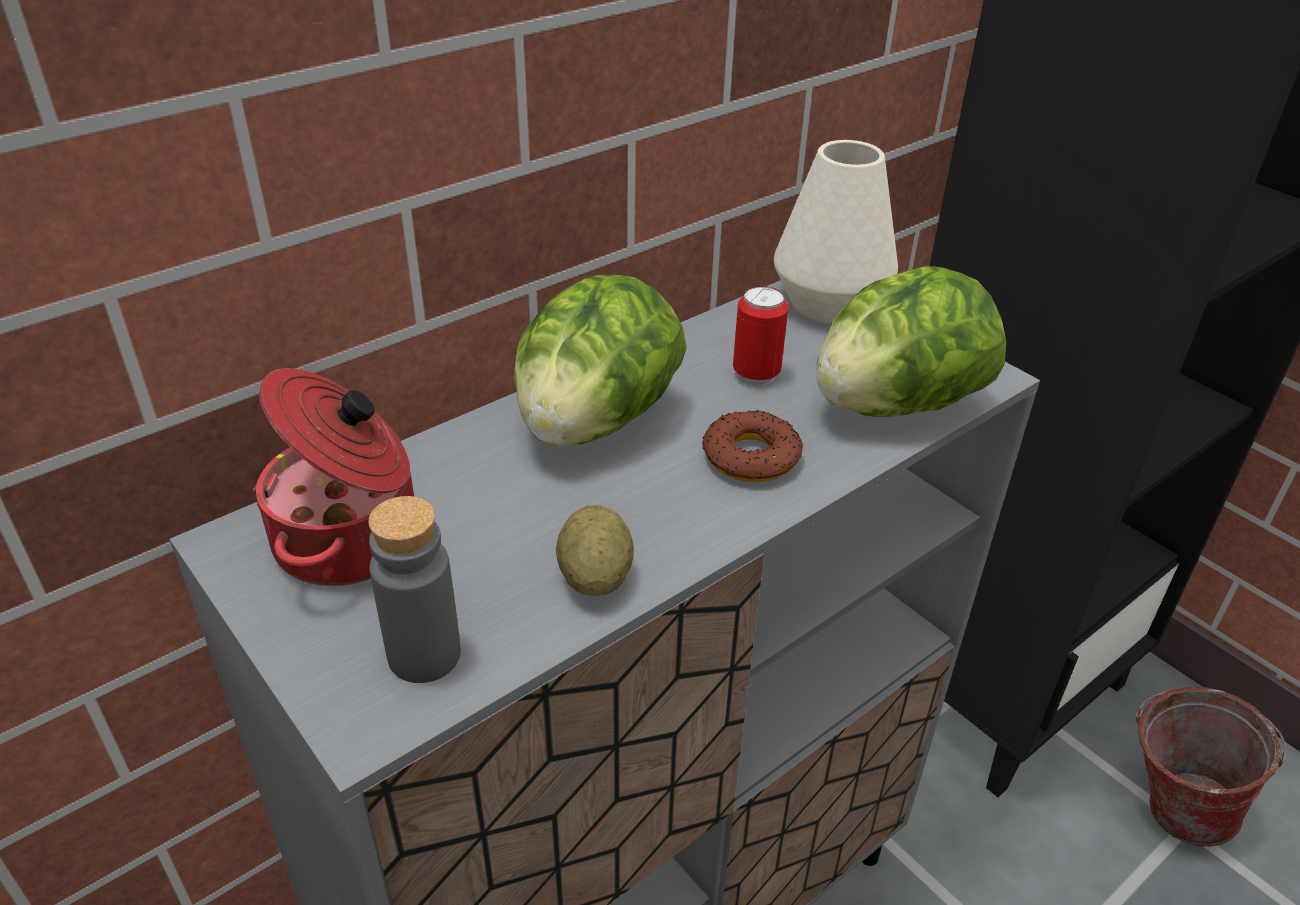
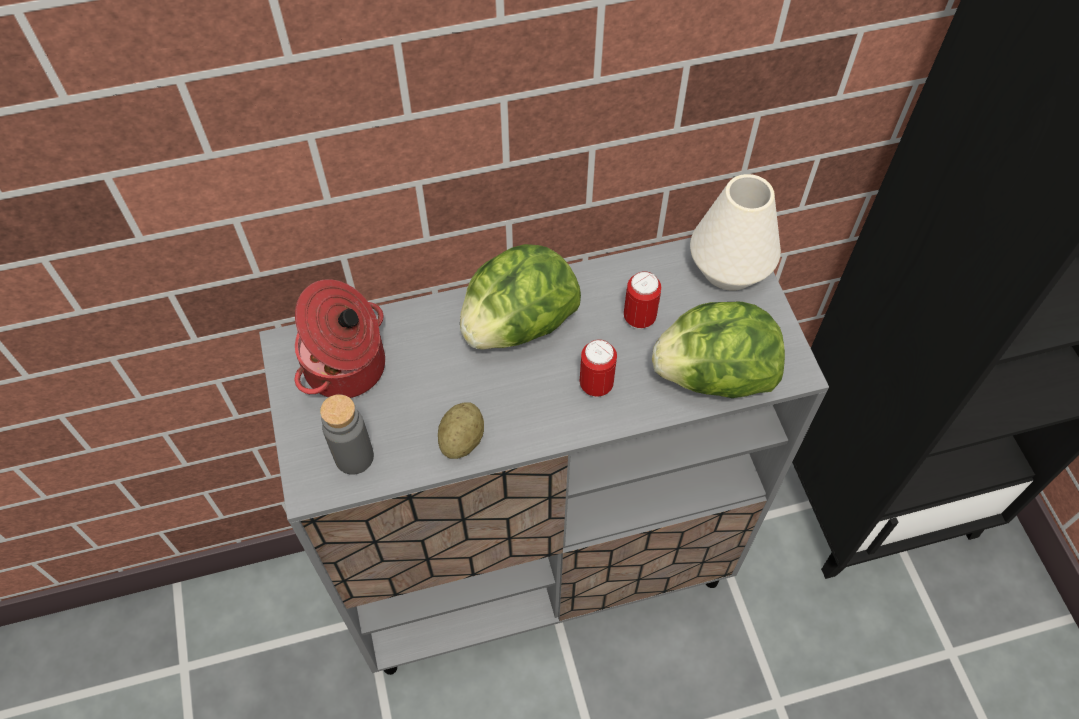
camera: 25 degrees right, 20 degrees up
(750, 457) = (596, 385): donut -> can
(1168, 810) = (946, 637): bucket -> none

